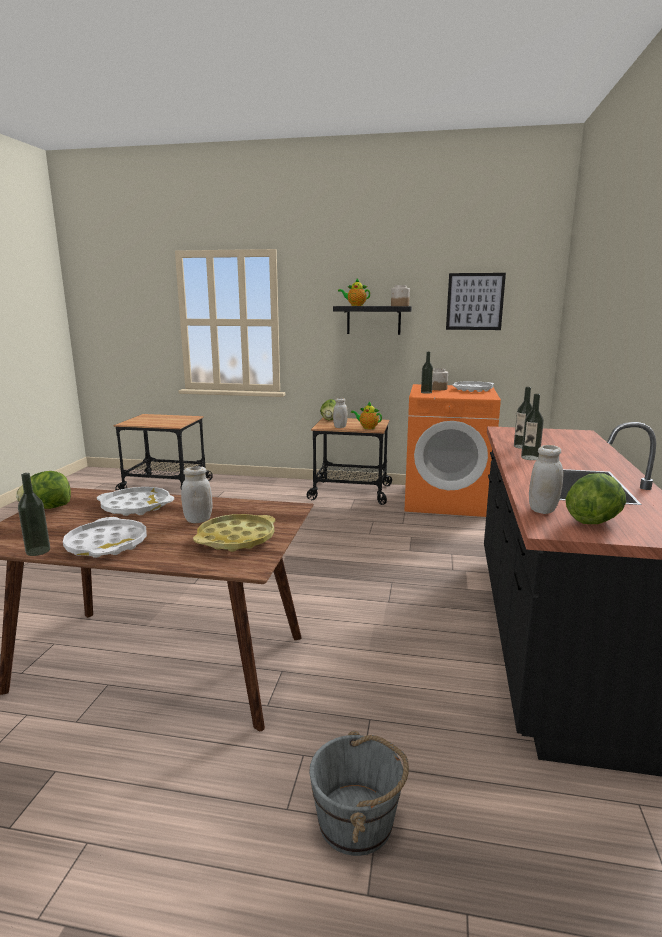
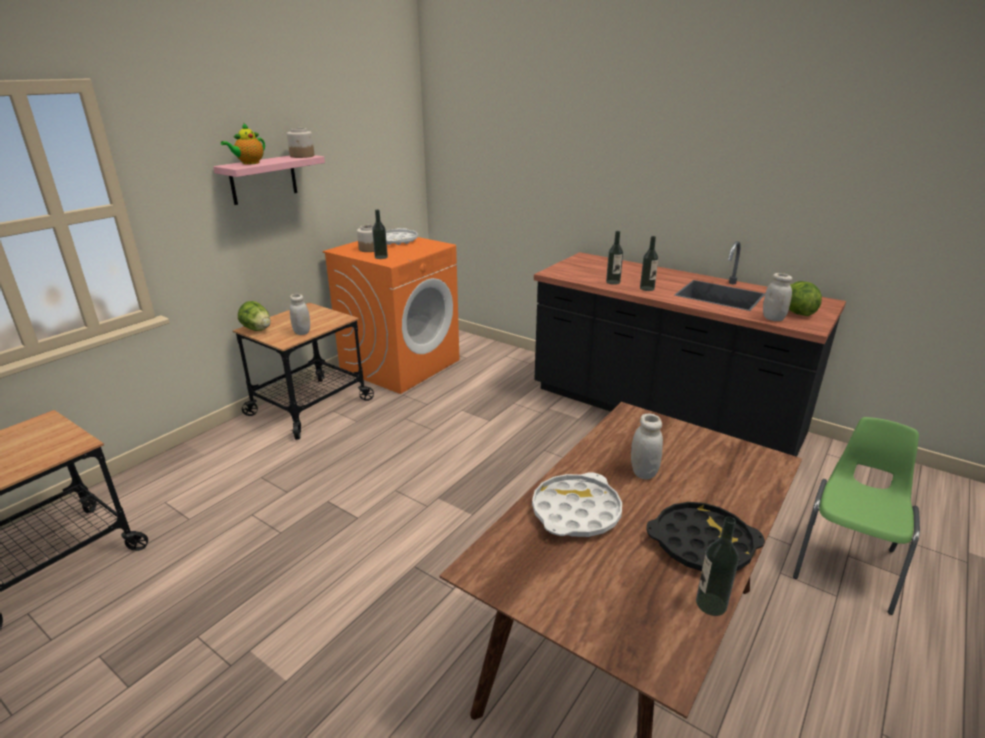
camera: 65 degrees left, 10 degrees up
(47, 508) = (539, 597): lettuce -> none
(107, 544) = (702, 544): white tray -> black tray
(236, 539) = (705, 457): yellow tray -> none
(357, 821) = (847, 563): grey bucket -> green chair
(367, 427) = (328, 320): teapot -> none
(373, 320) = (263, 179): black shelf -> pink shelf
(475, 301) = (360, 140): picture -> none

